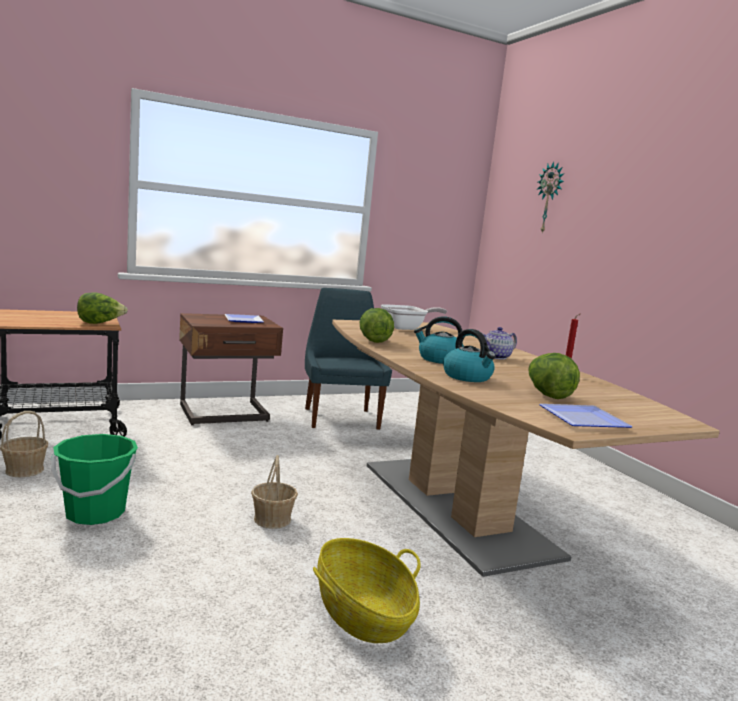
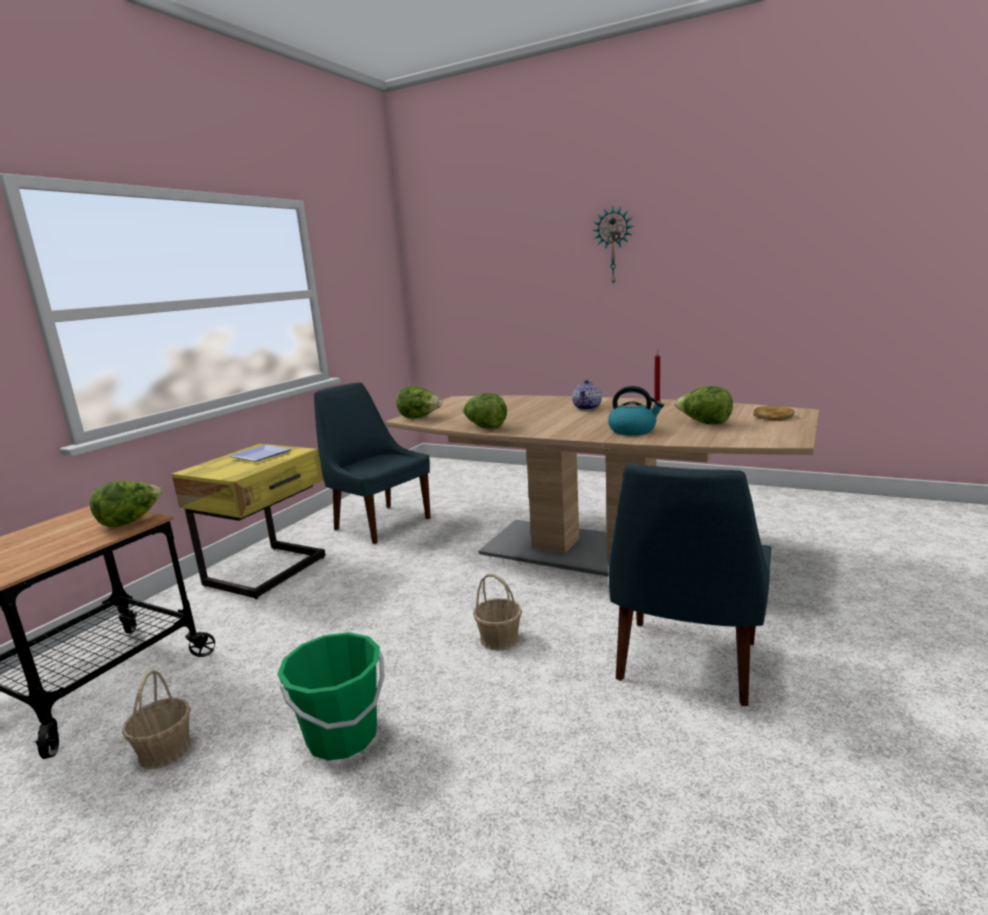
camera: 35 degrees left, 5 degrees up
(225, 414) = (269, 571): brown nightstand -> yellow nightstand
(357, 324) = (420, 418): none -> lettuce
(362, 614) = (685, 664): basket -> blue chair
(407, 328) = (460, 407): frying pan -> none
(439, 359) = (572, 424): kettle -> none
(550, 198) = (488, 249): wall clock -> wall clock (613, 246)
(582, 420) = (772, 432): plate -> none
(638, 415) = (773, 416): none -> bread

